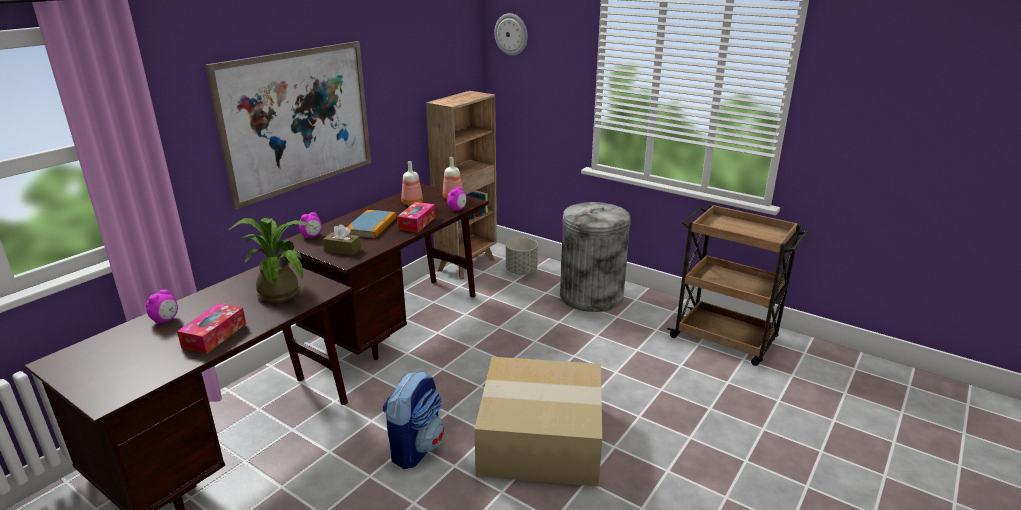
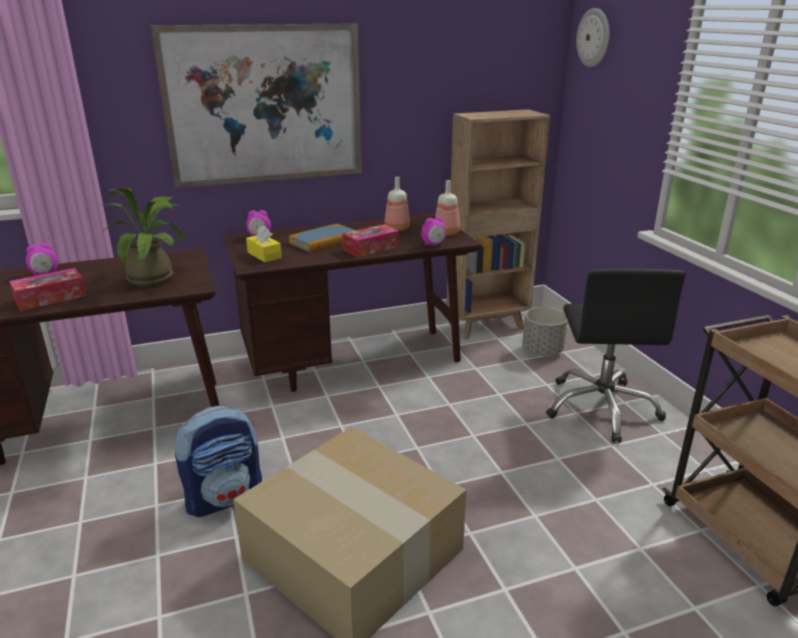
camera: 35 degrees right, 0 degrees up
(342, 250) = (264, 255): brown tissue box -> yellow tissue box
(591, 296) = (602, 408): grey trash can -> black office chair

